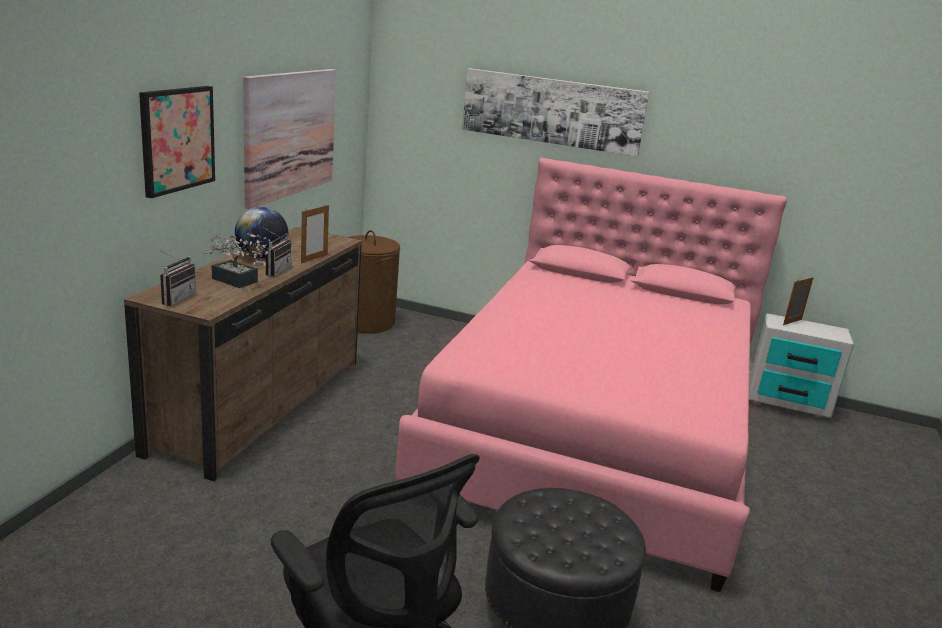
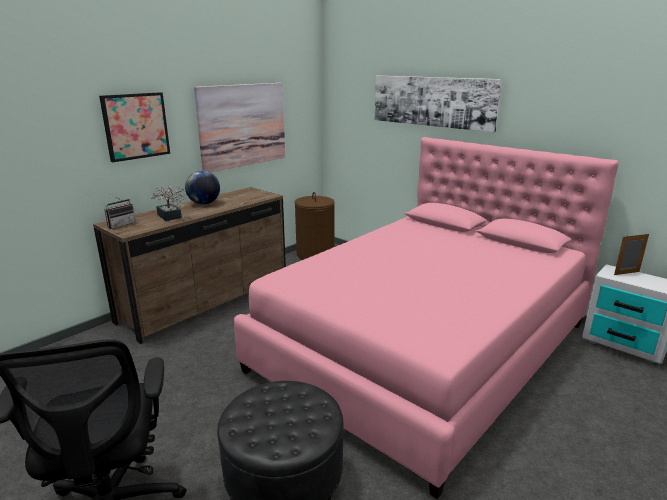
camera: 25 degrees right, 0 degrees up
(274, 270) = (201, 211): radio -> none
(314, 258) = (235, 205): picture frame -> none

